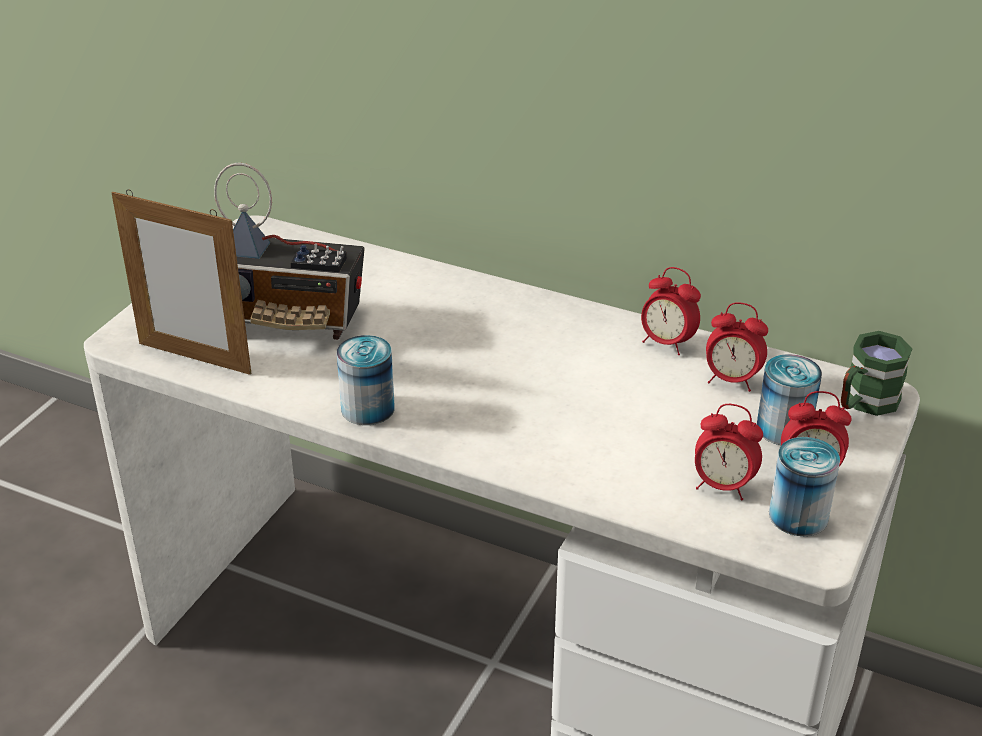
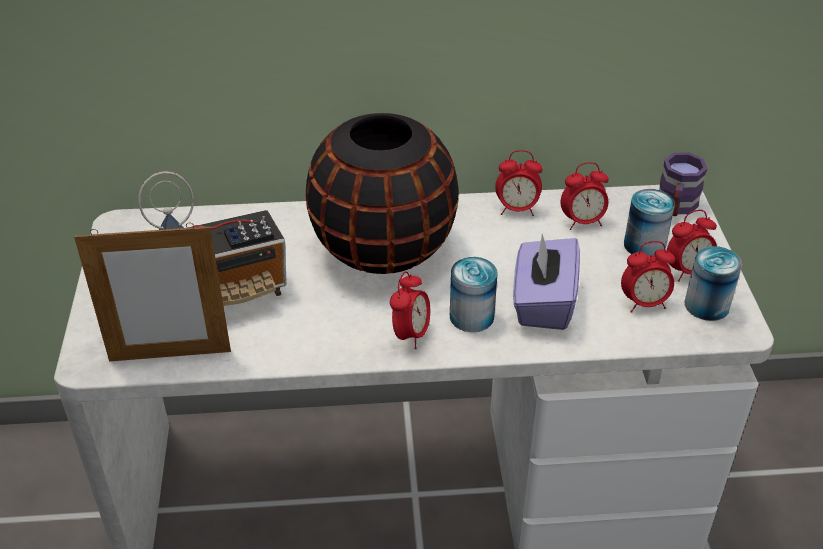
camera: 30 degrees left, 5 degrees up
(368, 408) = (350, 343): can -> can (471, 316)
(434, 422) = (410, 334): none -> alarm clock
(483, 333) = (383, 248): none -> black vase
(604, 444) = (542, 303): none -> purple tissue box
(864, 403) = (676, 207): green mug -> purple mug

